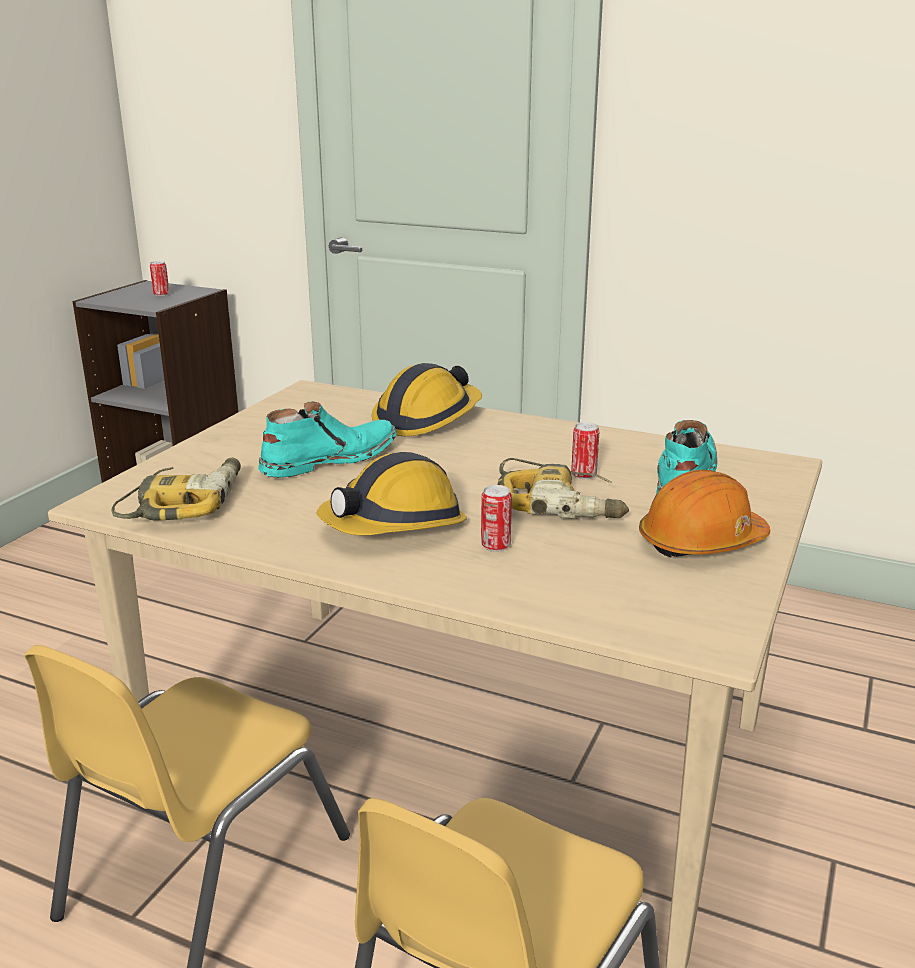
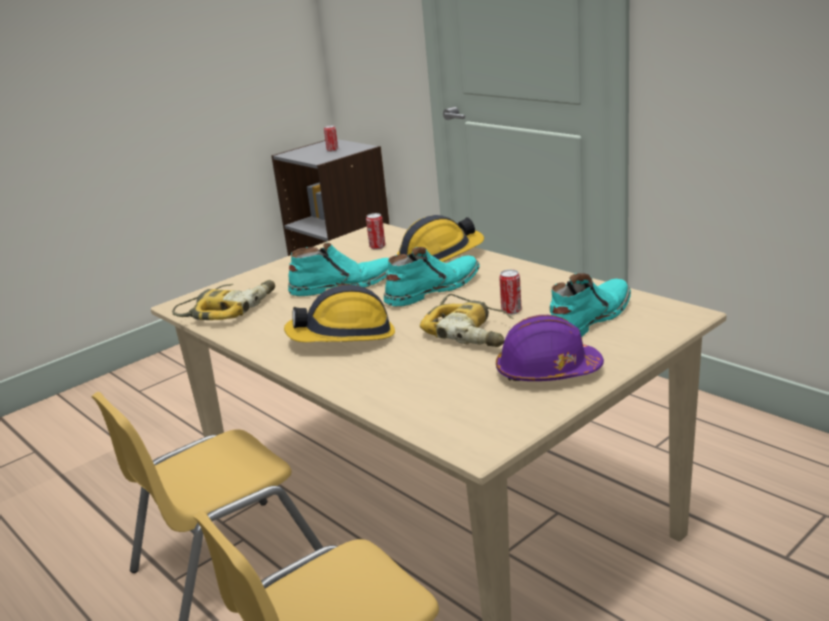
camera: 25 degrees right, 0 degrees up
(457, 457) = (432, 289): none -> turquoise boot
(495, 546) = (396, 358): can -> can (377, 247)
(701, 542) = (547, 372): orange hard hat -> purple hard hat

